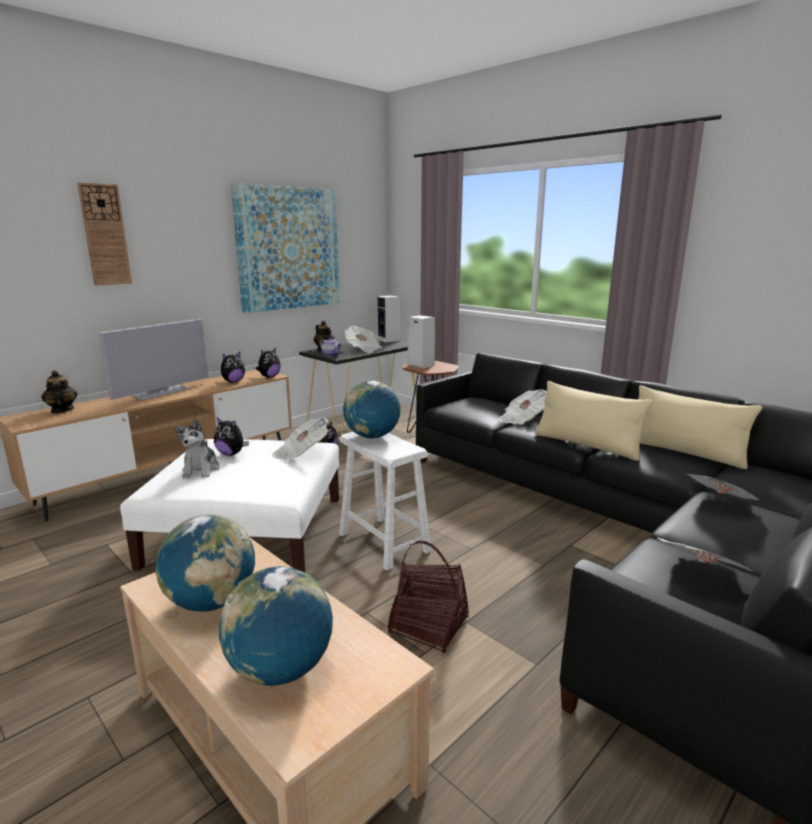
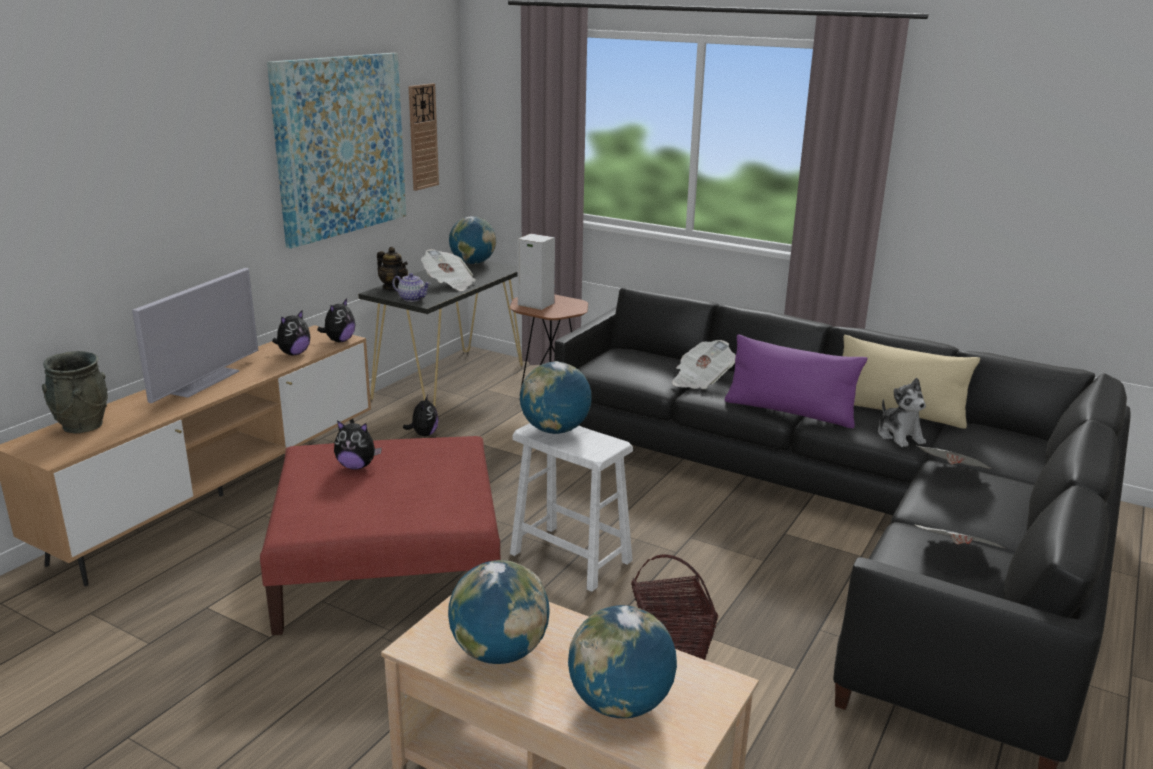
camera: 15 degrees left, 5 degrees up
(62, 410) = (82, 426): teapot -> grey vase
(105, 235) = (113, 160): wall clock -> wall clock (423, 137)
(201, 470) = (335, 494): plush toy -> plush toy (899, 436)
(249, 531) = (390, 564): white ottoman -> red ottoman
(301, 453) = (450, 456): newspaper -> none
(389, 340) = (473, 263): speaker -> globe
(586, 445) = (789, 411): beige pillow -> purple pillow

